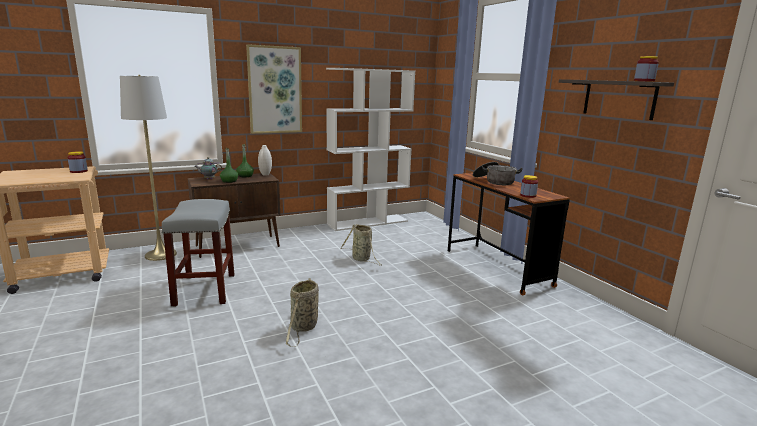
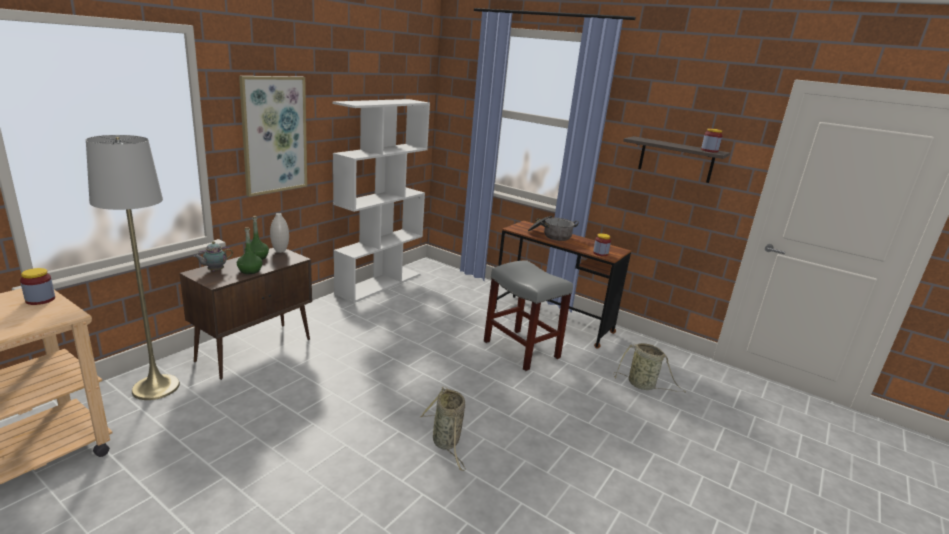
camera: 30 degrees left, 5 degrees up
(204, 289) = (281, 425): grey stool -> grey stool (520, 349)
(362, 259) = (421, 337): basket -> basket (643, 385)

